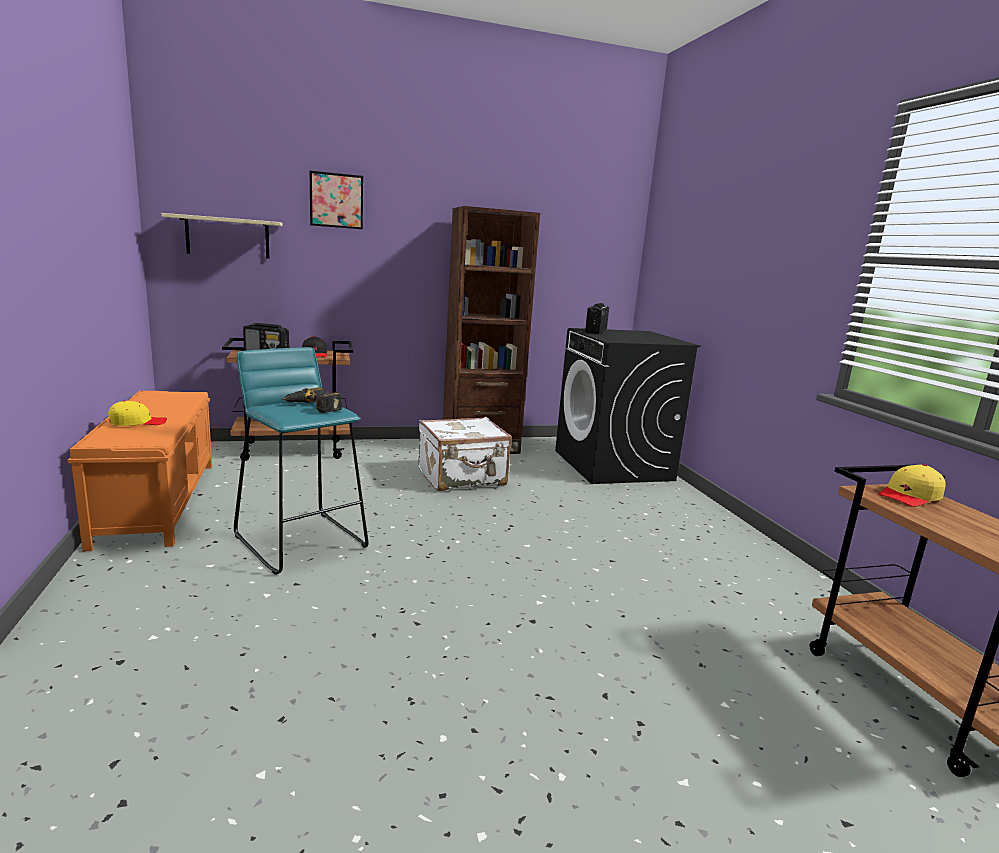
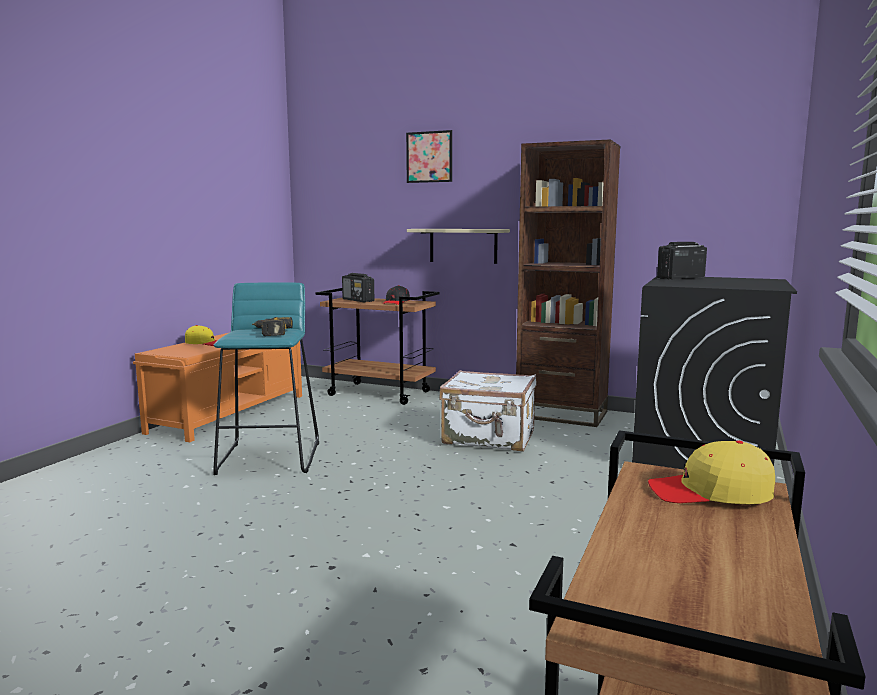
camera: 40 degrees right, 5 degrees down
(228, 237) = (346, 200): beige shelf -> beige shelf (463, 245)

